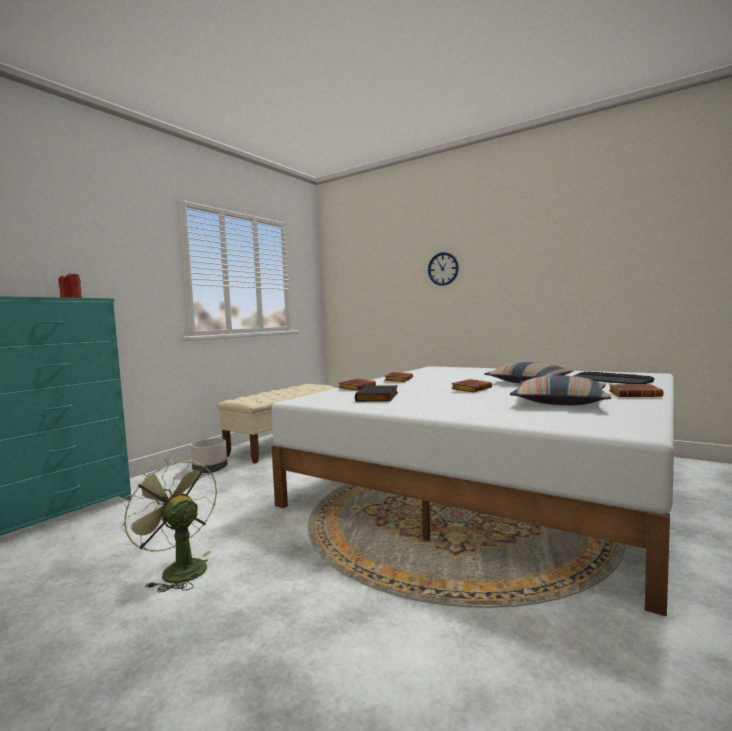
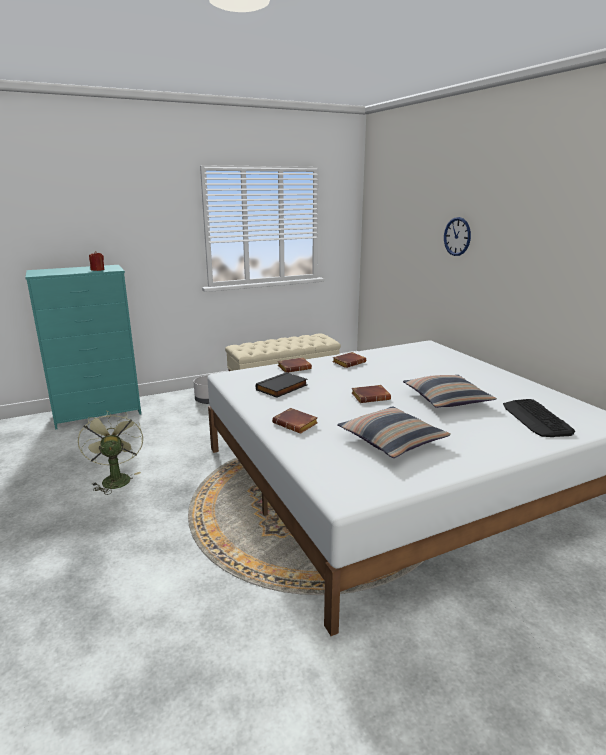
camera: 30 degrees right, 15 degrees up
(635, 395) = (485, 452): brown book -> brown book (296, 424)

